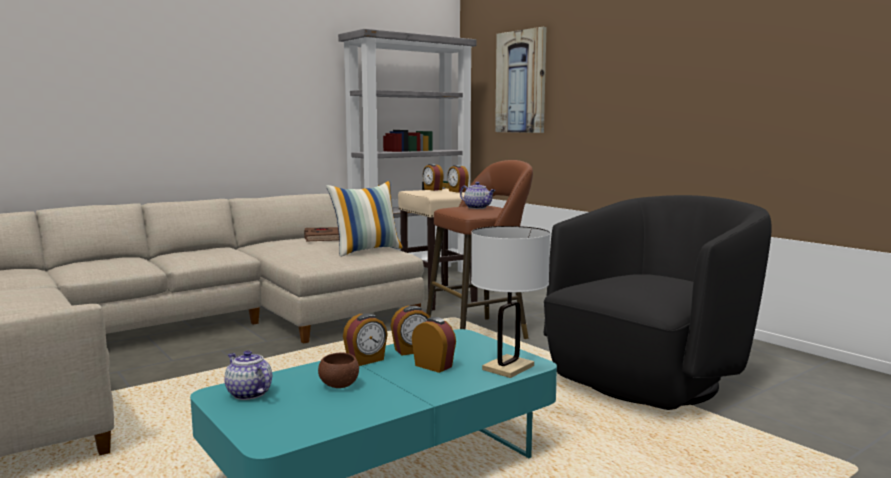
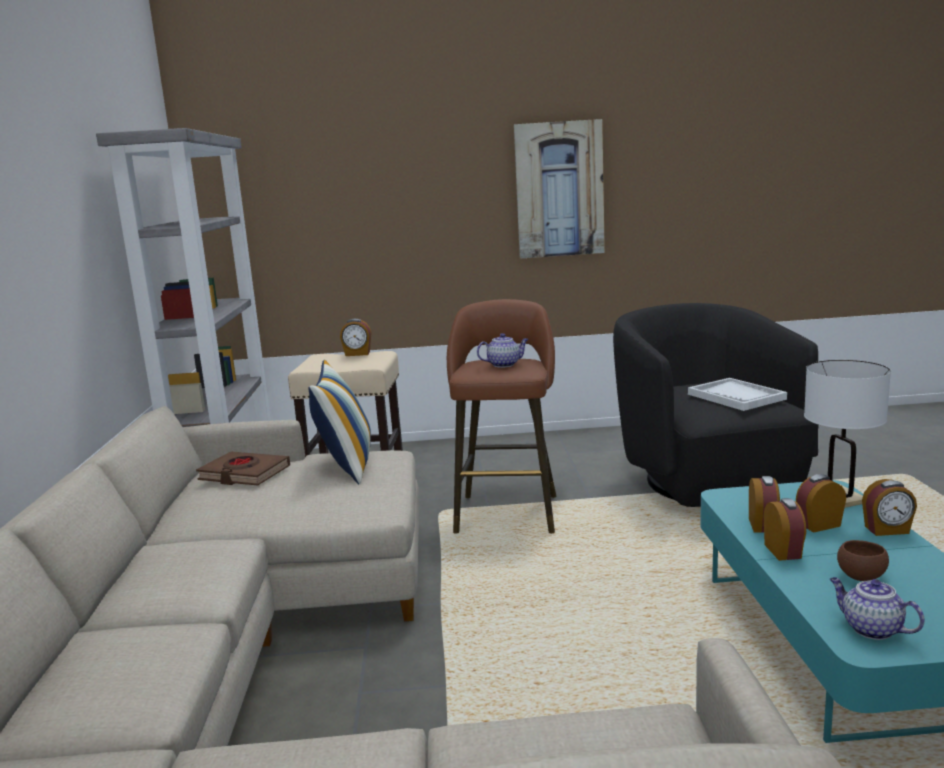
camera: 55 degrees left, 5 degrees up
(248, 393) = (870, 629): teapot -> teapot turned 60 degrees clockwise
(432, 189) = (316, 359): alarm clock -> alarm clock (887, 530)
(521, 82) = (315, 197): picture -> picture (559, 189)
(636, 285) = (736, 397): none -> white tray

